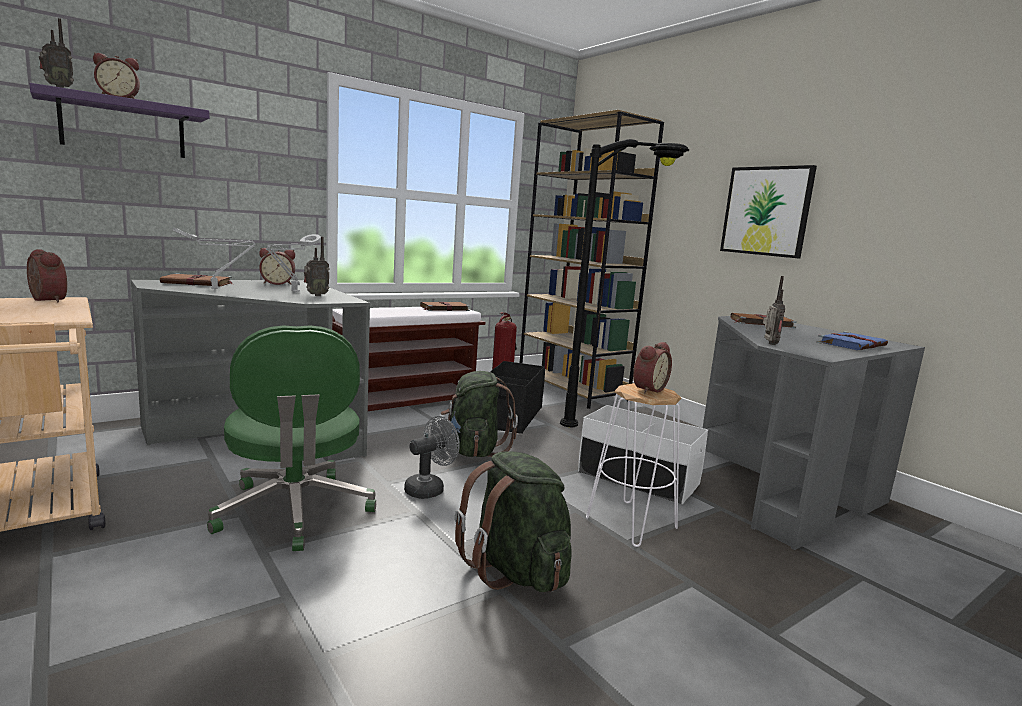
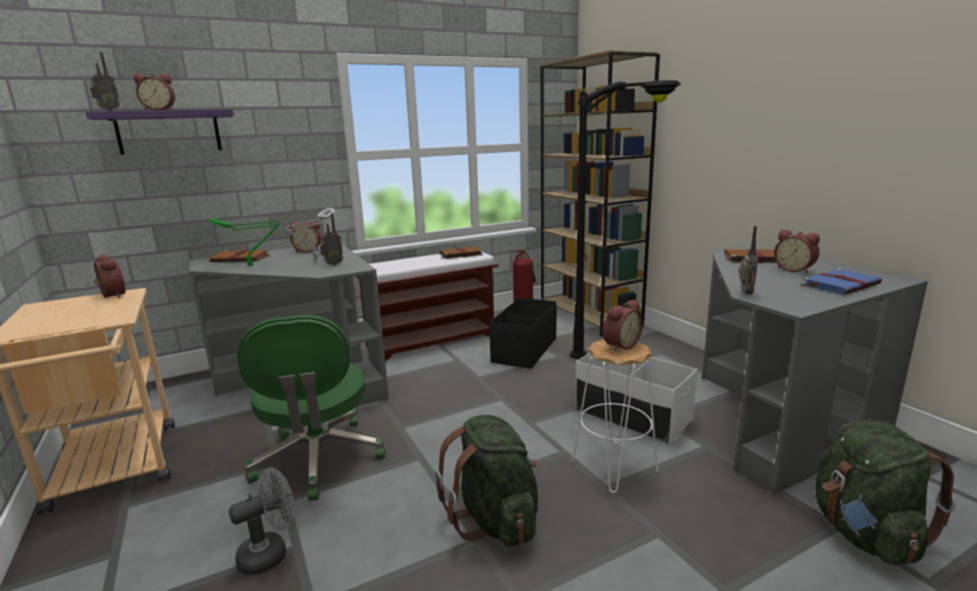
camera: 10 degrees right, 5 degrees up
(217, 289) = (252, 265): grey table lamp -> green table lamp
(429, 488) = (436, 432): grey fan -> grey fan (270, 553)
(474, 451) = (484, 390): green backpack -> green backpack (864, 534)
(766, 211) = (762, 140): picture -> none
(803, 332) = (794, 270): none -> alarm clock

